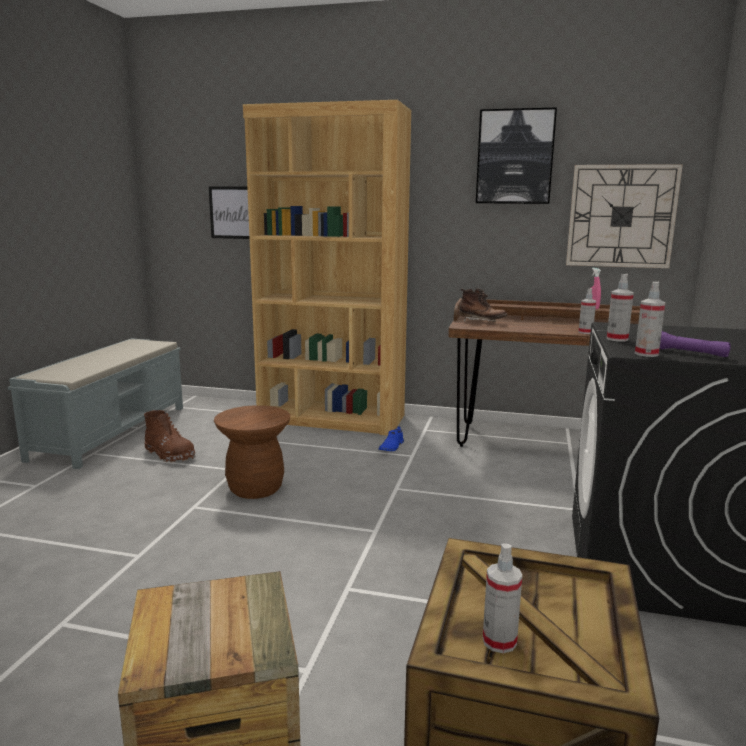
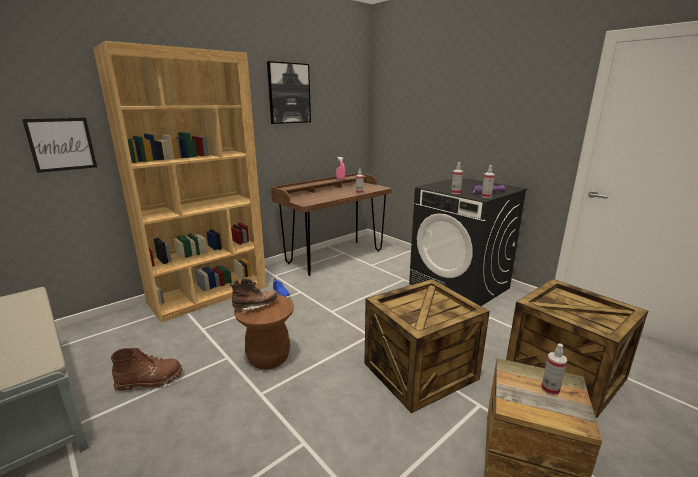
camera: 55 degrees left, 5 degrees up
(338, 592) = (419, 370): none -> crate
(481, 322) = (305, 199): brown boot -> brown boot (255, 306)
(499, 641) = (595, 321): spray bottle -> spray bottle (550, 389)
(621, 216) = (340, 127): wall clock -> none

